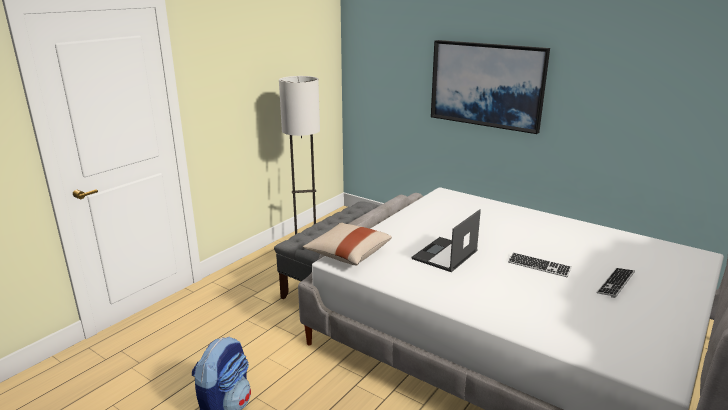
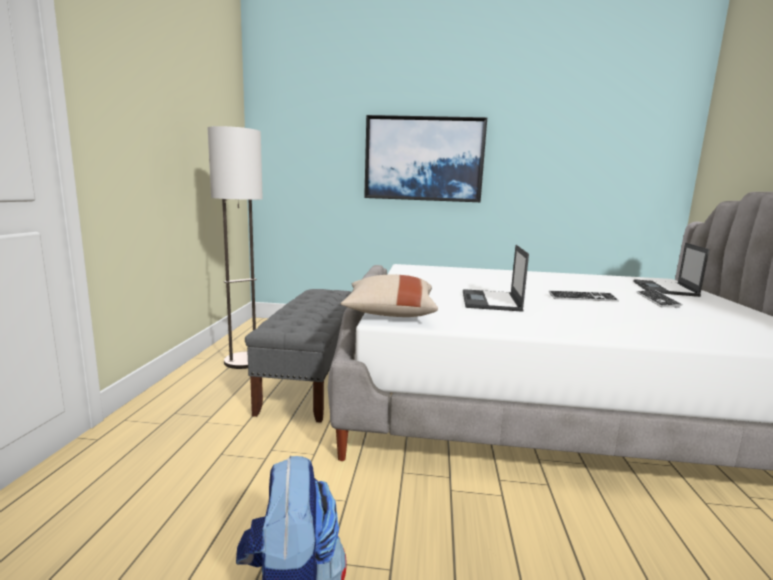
camera: 30 degrees left, 10 degrees down
(667, 269) = (665, 289): none -> laptop

